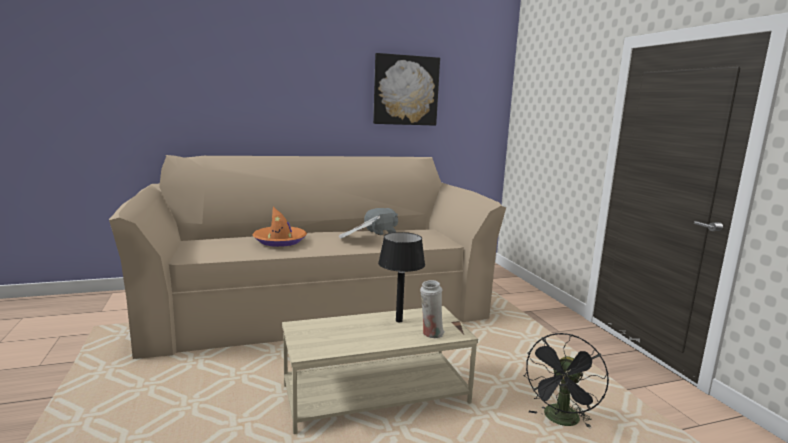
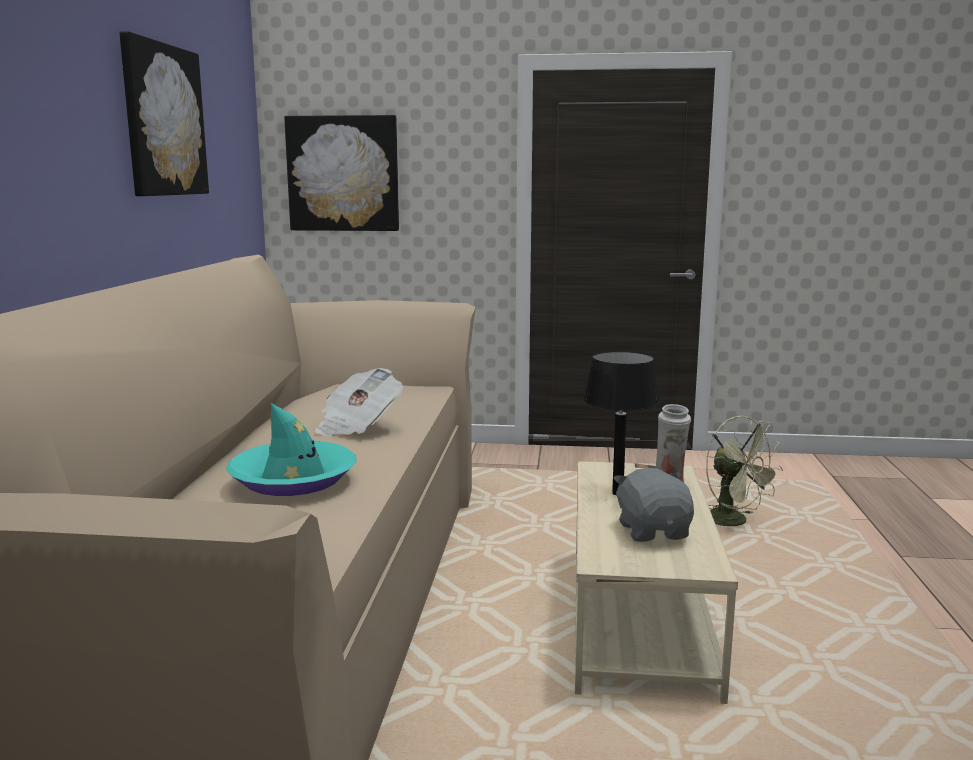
camera: 65 degrees left, 0 degrees up
(280, 241) = (293, 479): orange hat -> turquoise hat
(381, 232) = (318, 410): grey plush toy -> grey plush toy (653, 531)
(536, 119) = (343, 174): none -> picture
(561, 421) = (734, 522): black fan -> green fan

